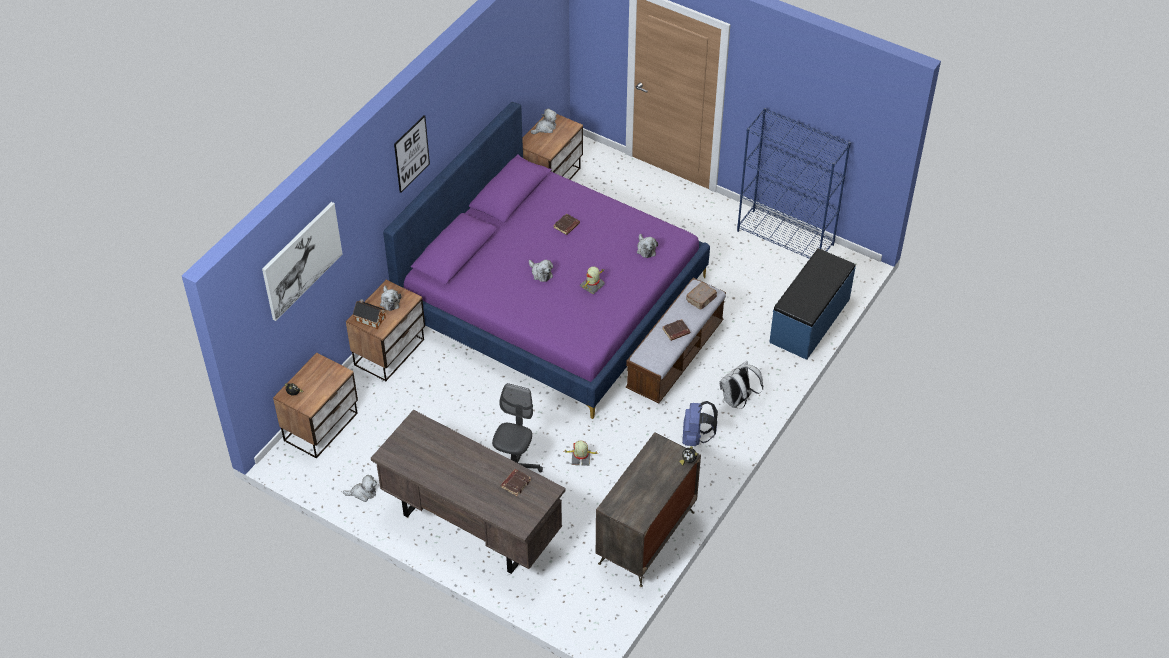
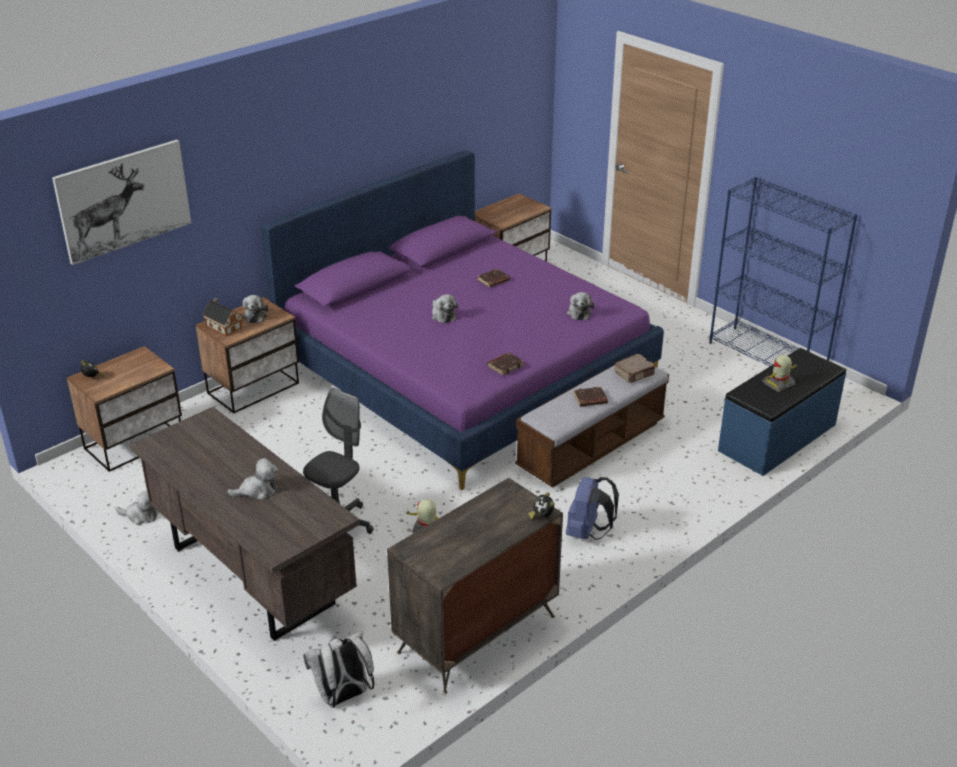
camera: 15 degrees right, 15 degrees down
(411, 153) = (311, 141): picture -> none
(515, 483) = (295, 502): brown book -> brown book (505, 365)
(545, 128) = (508, 205): plush toy -> plush toy (257, 490)
(592, 286) = (499, 334): toy robot -> toy robot (778, 384)
(737, 400) = (657, 503): white backpack -> white backpack (343, 696)

